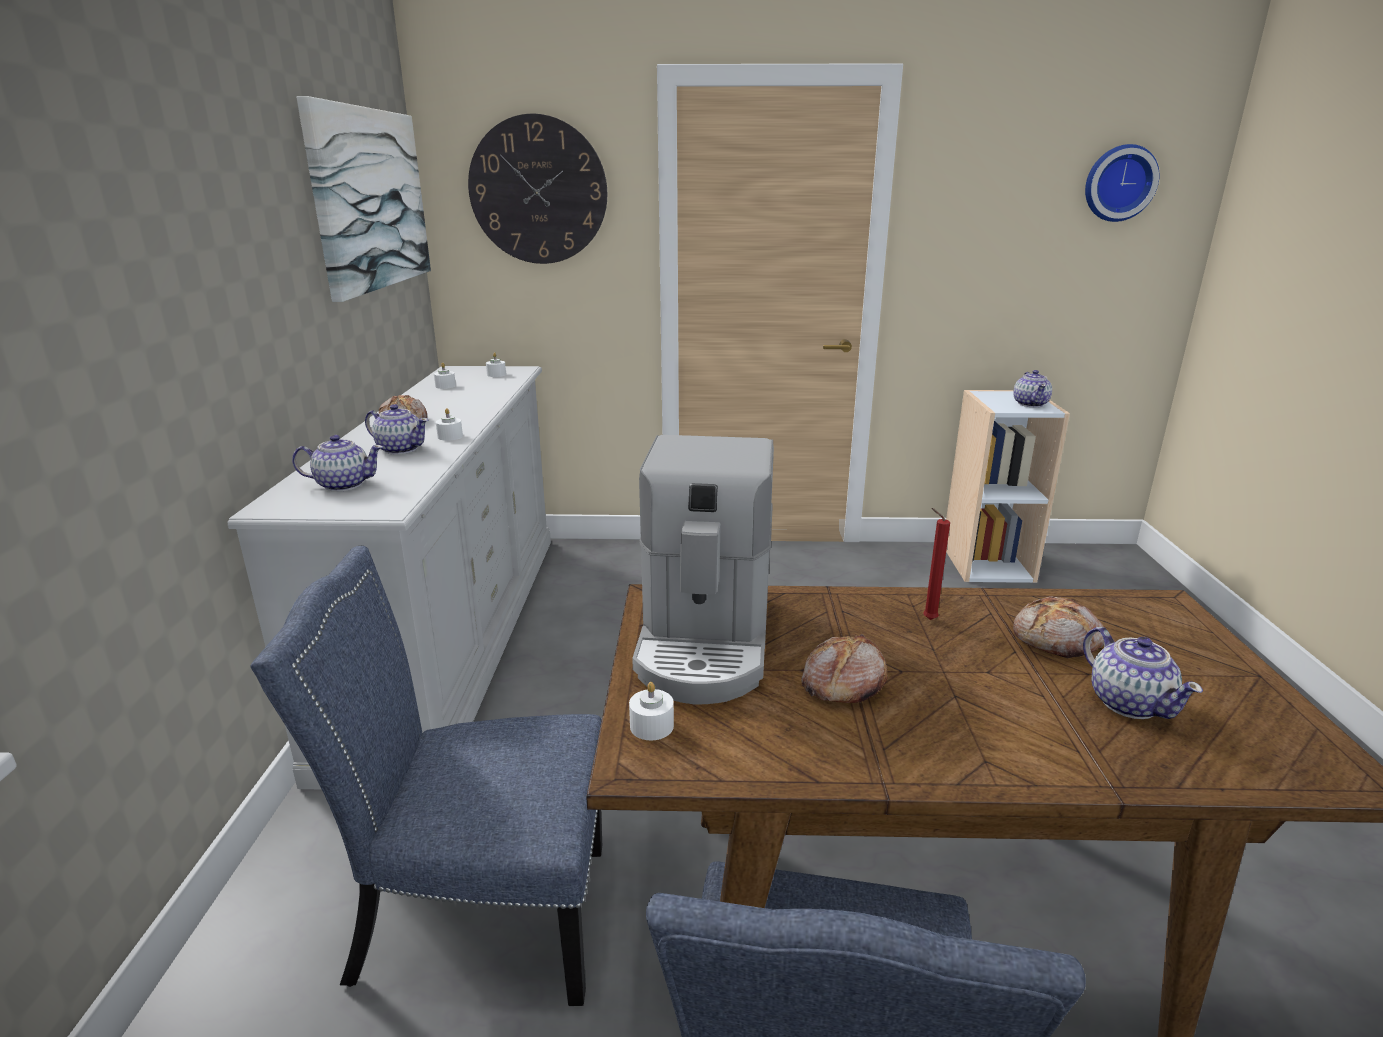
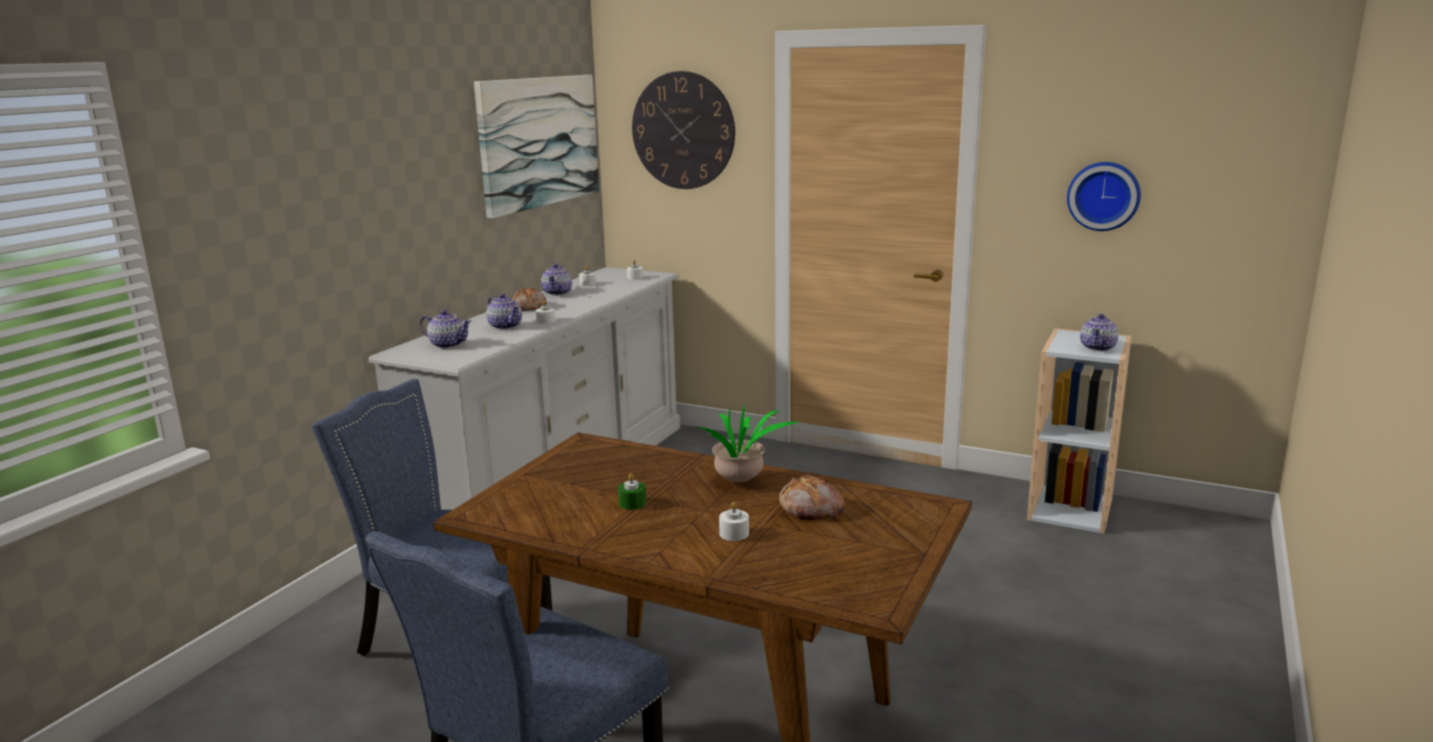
camera: 25 degrees right, 5 degrees down
(651, 726) = (499, 501): white candle -> white candle (734, 533)
(705, 642) = (581, 469): coffee machine -> none
(842, 683) = (632, 503): bread -> green candle
(927, 619) = (740, 483): red candle -> potted plant
(1118, 183) = (1213, 133): wall clock -> wall clock (1103, 195)
(1128, 702) = (799, 548): teapot -> teapot (558, 293)

